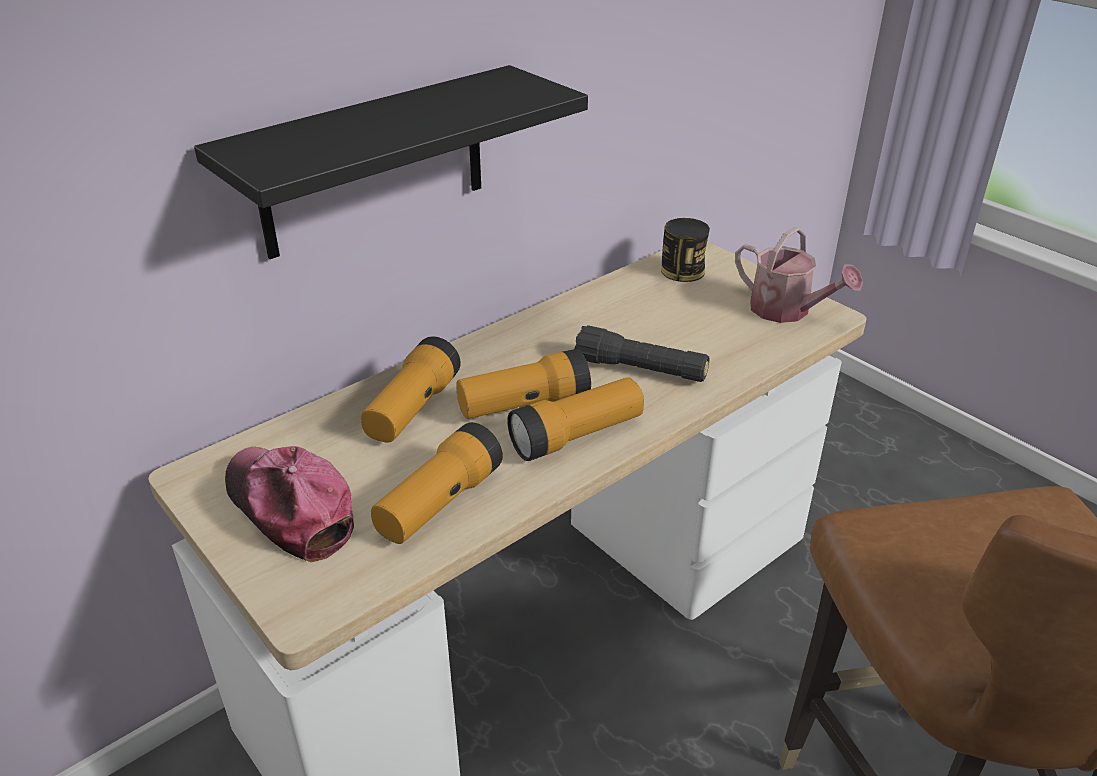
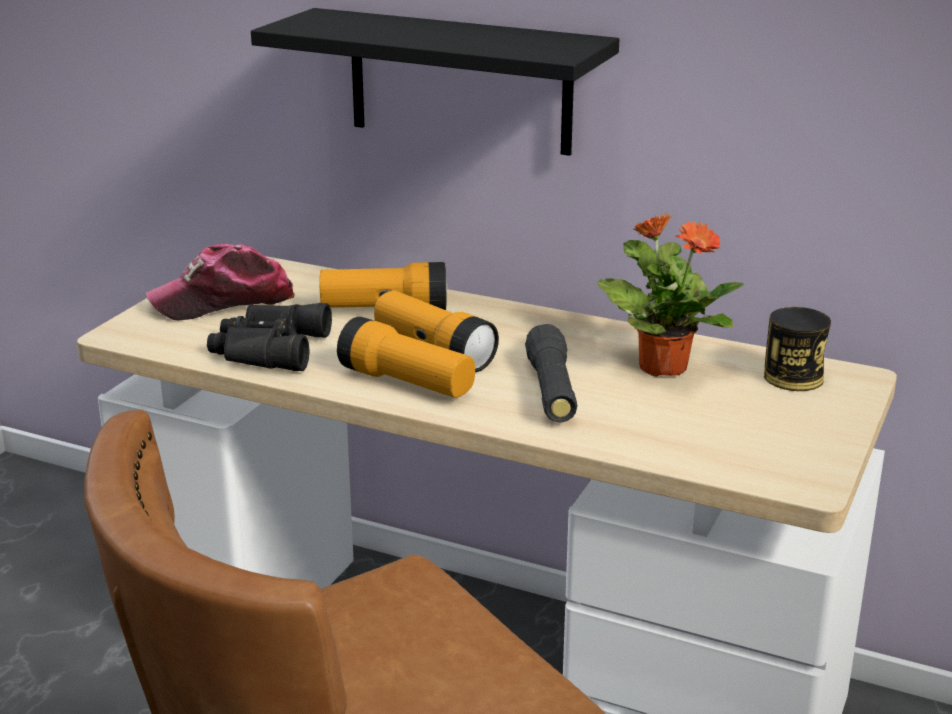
camera: 65 degrees right, 10 degrees down
(289, 508) = (223, 301): cap -> cap turned 135 degrees counterclockwise
(439, 503) = (266, 349): flashlight -> black binoculars
(631, 312) = (662, 366): none -> potted plant
(787, 311) = (781, 454): watering can -> none

